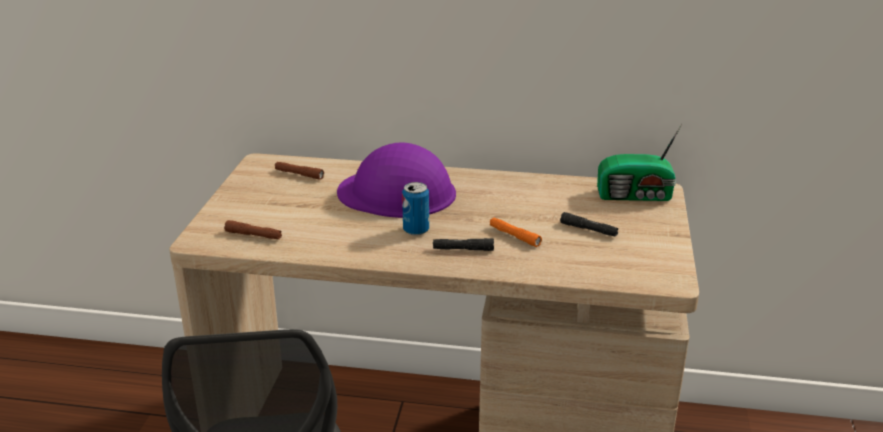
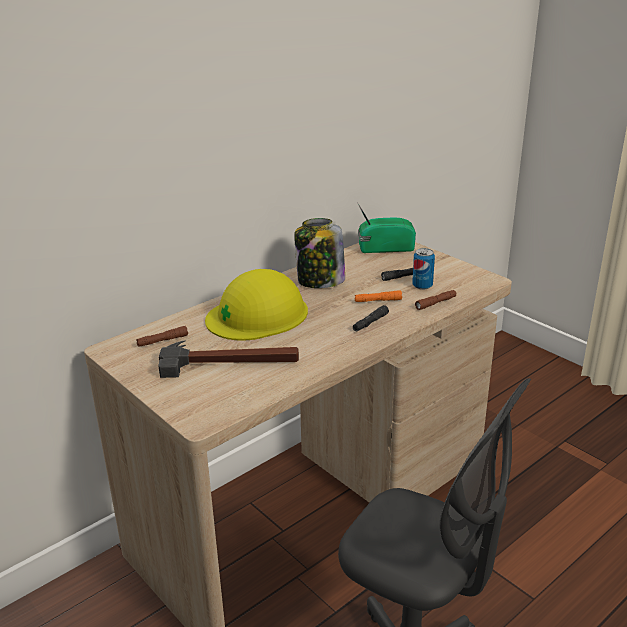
camera: 50 degrees left, 0 degrees up
(254, 235) = (230, 393): brown flashlight -> brown flashlight (435, 303)
(302, 214) = (230, 361): none -> hammer
(397, 193) = (258, 315): purple hard hat -> yellow hard hat
(416, 230) = (321, 328): can -> can (422, 286)
(506, 193) = (320, 281): none -> jar
(636, 196) = (384, 248): radio -> radio turned 135 degrees counterclockwise

